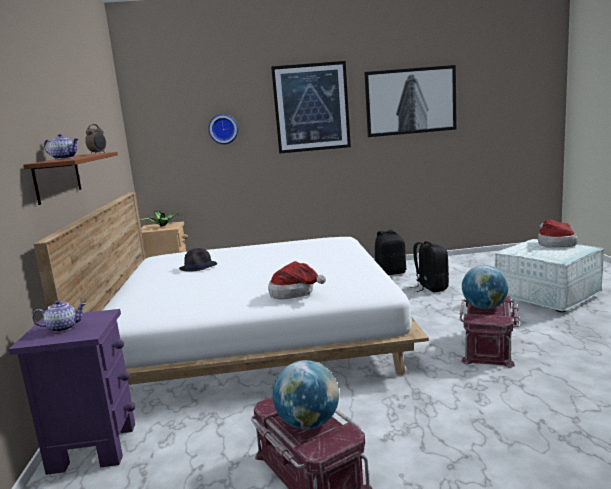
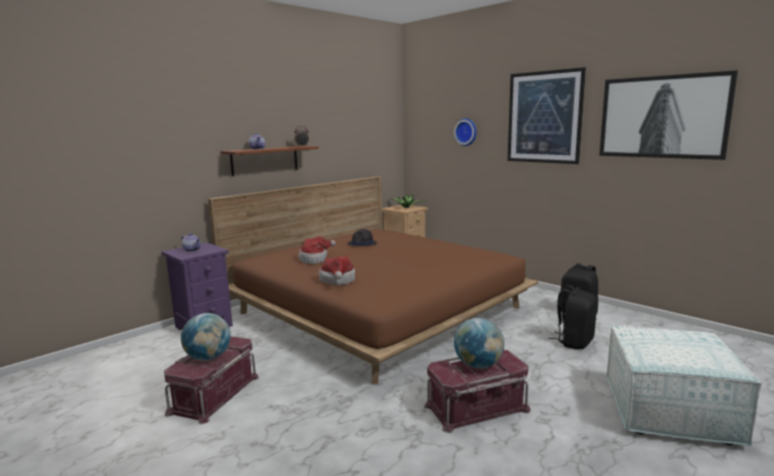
camera: 50 degrees right, 0 degrees up
(255, 333) = (378, 310): white bed -> brown bed
(554, 244) = (698, 346): hat -> hat (315, 259)

